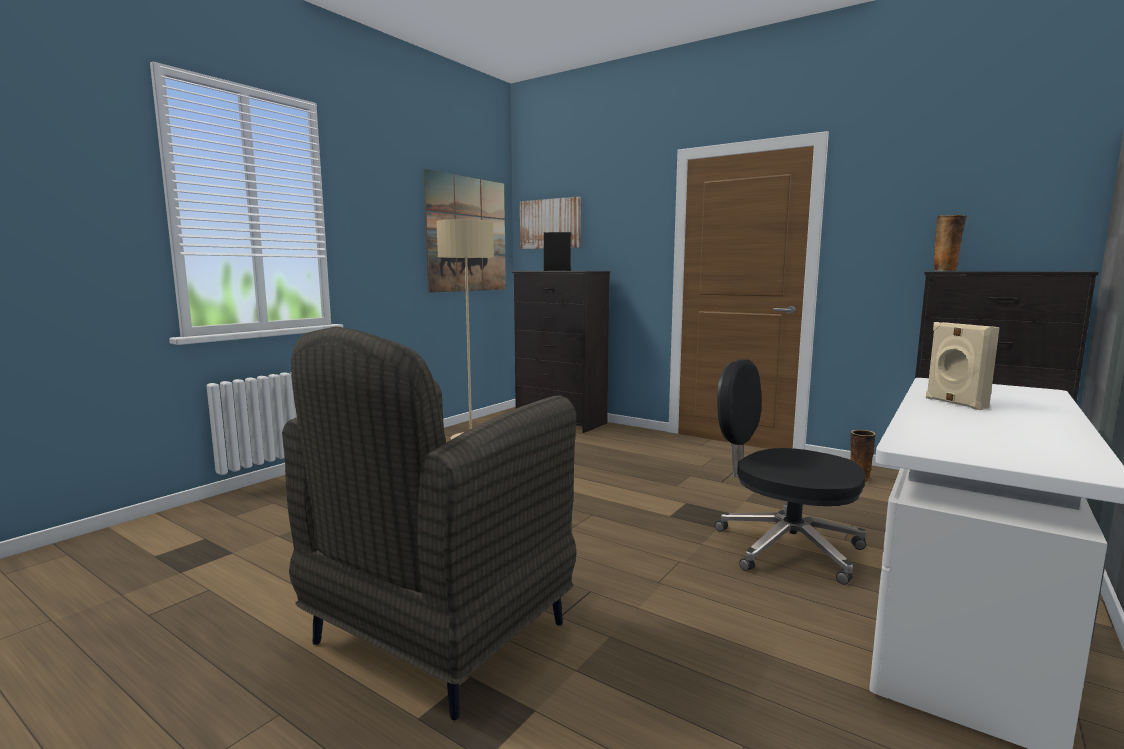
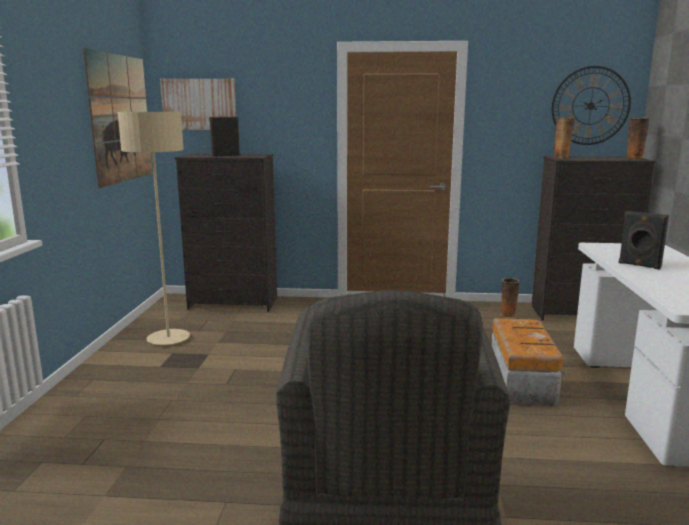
camera: 30 degrees left, 5 degrees up
(784, 547) = (522, 381): black office chair -> storage box
(954, 403) = (639, 265): beige speaker -> black speaker
(1010, 201) = (590, 106): none -> wall clock
(1066, 271) = (633, 159): none -> vase

